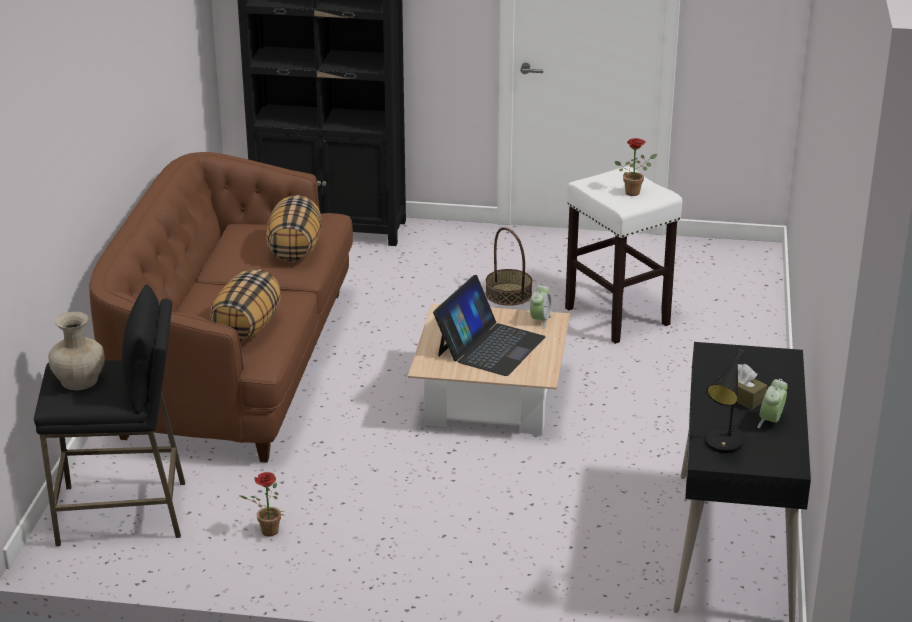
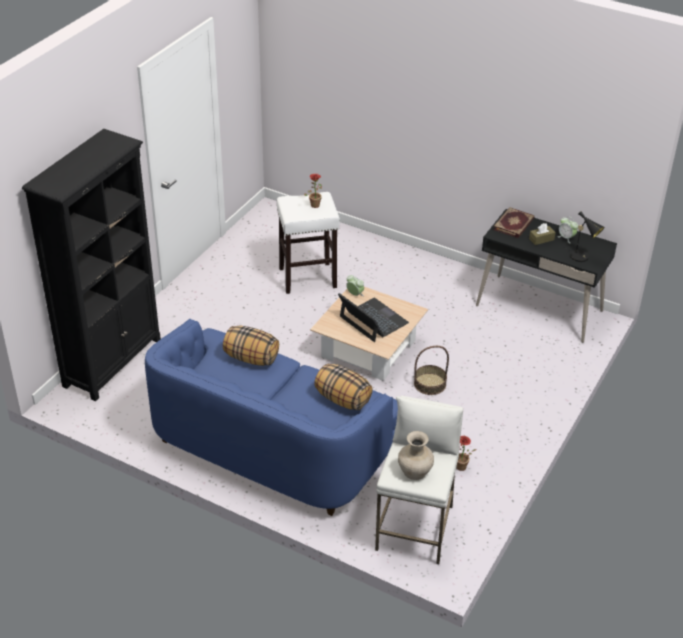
camera: 70 degrees left, 10 degrees up
(123, 512) = (415, 527): black stool -> white stool
(235, 366) = (271, 445): brown sofa -> blue sofa
(508, 294) = (255, 310): basket -> basket (430, 384)
(760, 364) = (514, 224): none -> book

